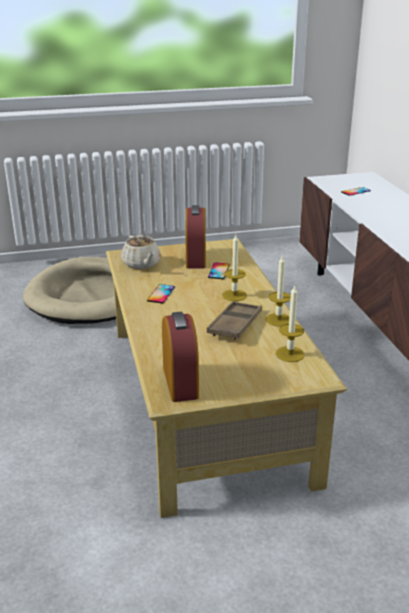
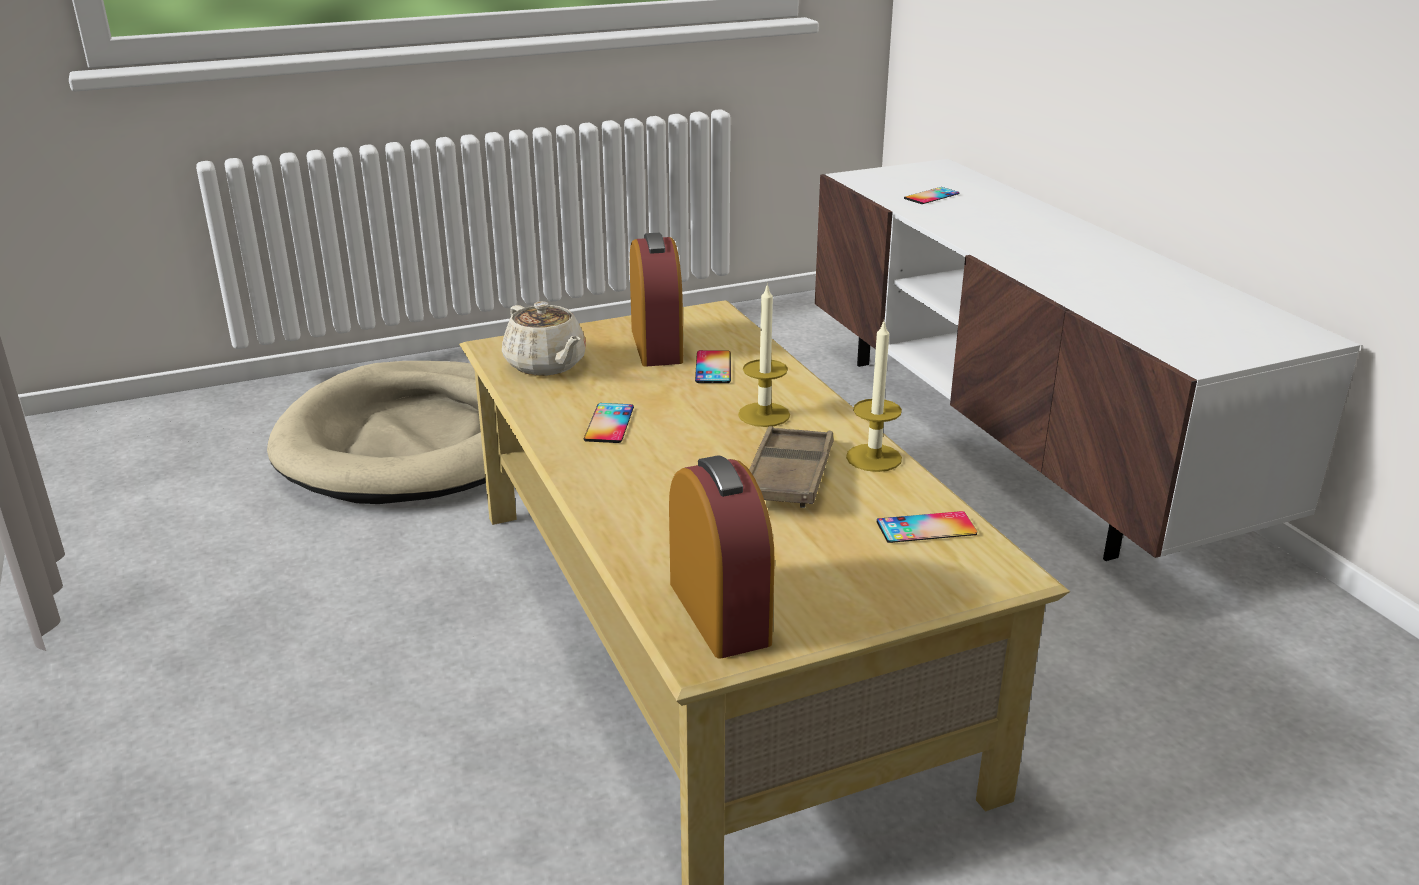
camera: 10 degrees left, 0 degrees up
(290, 354) = (926, 528): candle -> phone

